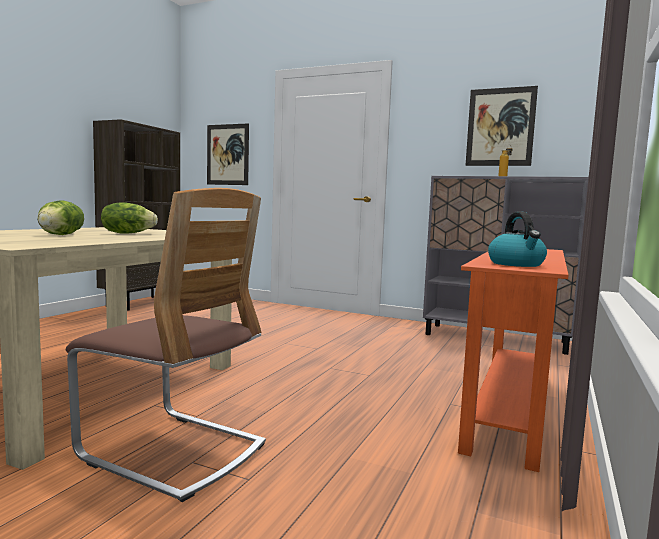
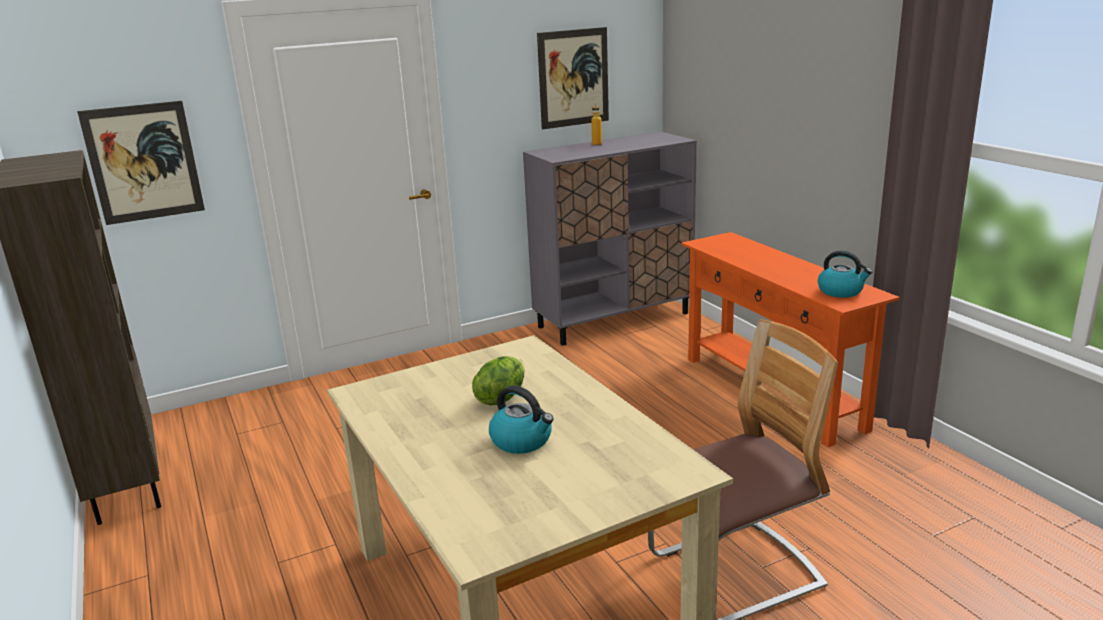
camera: 50 degrees left, 15 degrees up
(61, 235) = (522, 441): lettuce -> kettle

